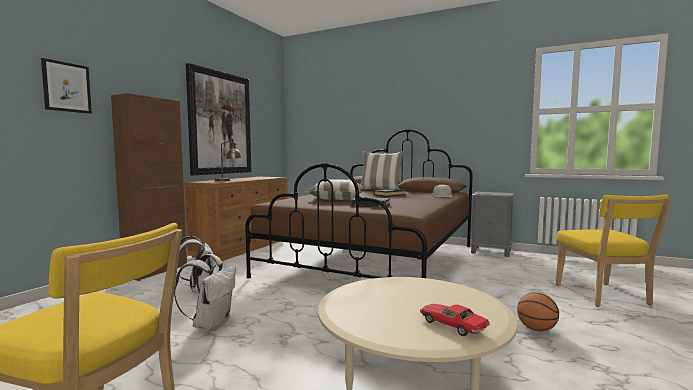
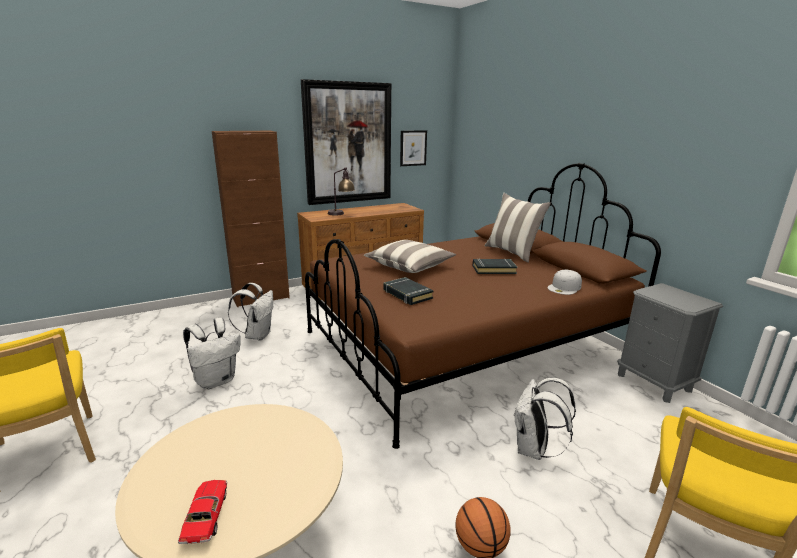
camera: 35 degrees right, 15 degrees up
(67, 87) = (171, 128): picture -> picture (413, 148)
(489, 288) = (534, 449): none -> white backpack

